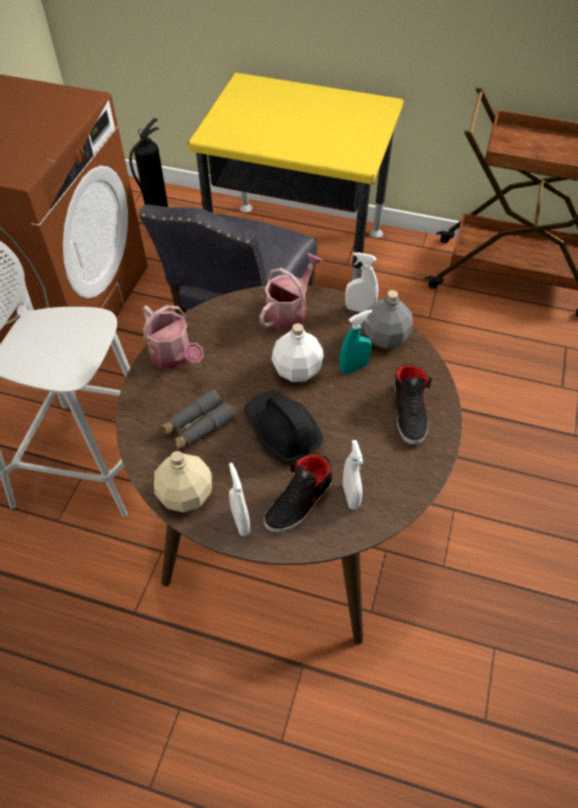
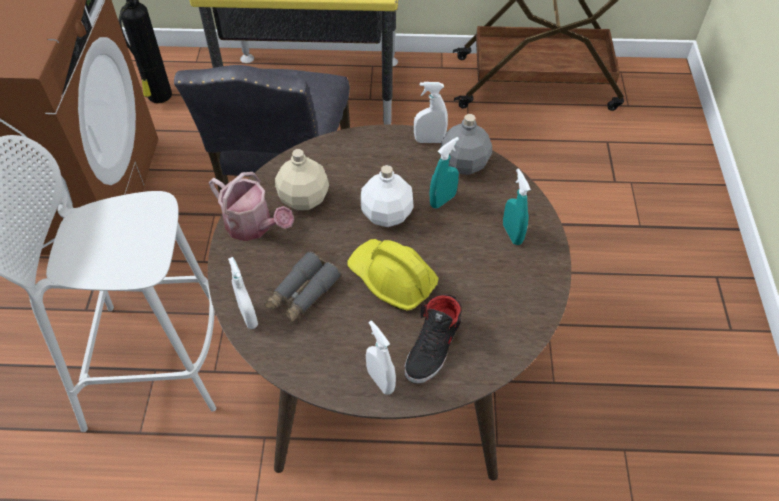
camera: 15 degrees left, 0 degrees up
(186, 494) = (315, 366): beige bottle -> beige bottle (304, 198)
(282, 431) = (392, 279): black hard hat -> yellow hard hat
(290, 311) = (359, 156): watering can -> none
(350, 496) = (482, 329): white spray bottle -> white spray bottle (248, 316)
(409, 413) = (512, 234): black shoe -> turquoise spray bottle

